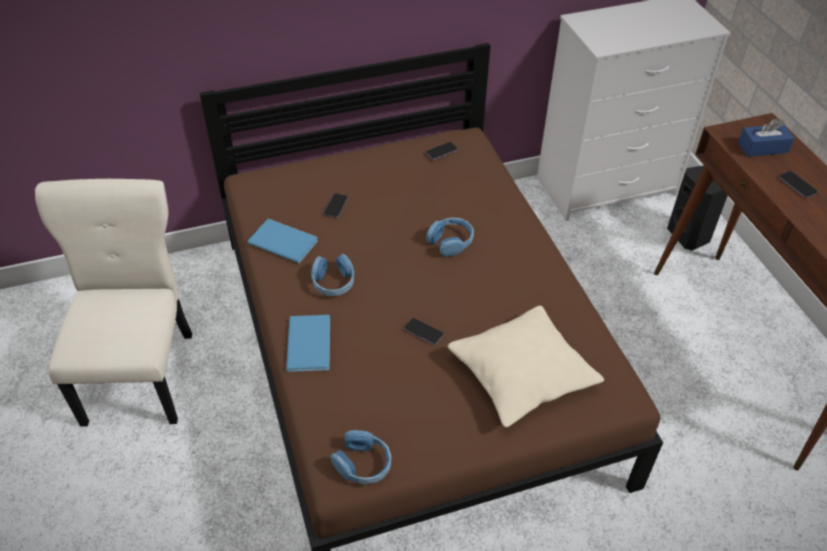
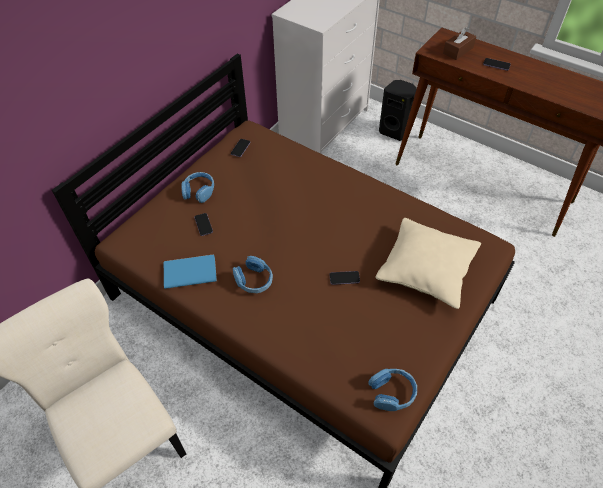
camera: 35 degrees left, 5 degrees up
(311, 342) = (279, 332): blue book -> none
(451, 242) = (305, 207): blue headphones -> blue headphones (199, 191)
(762, 148) = (458, 51): blue tissue box -> brown tissue box

